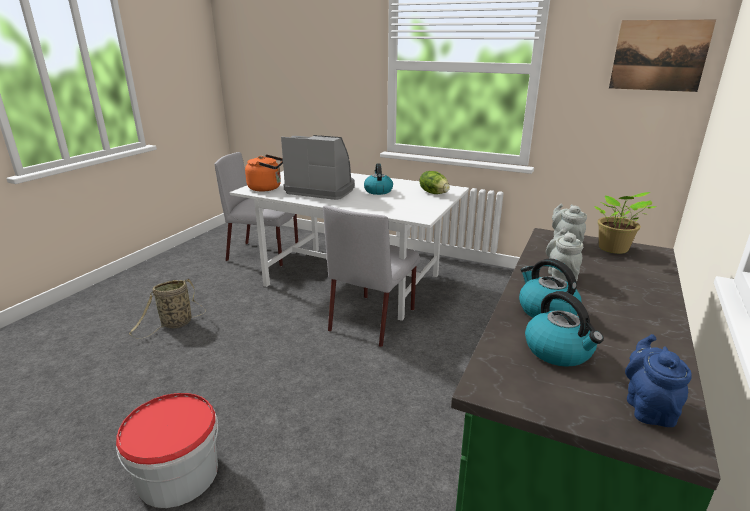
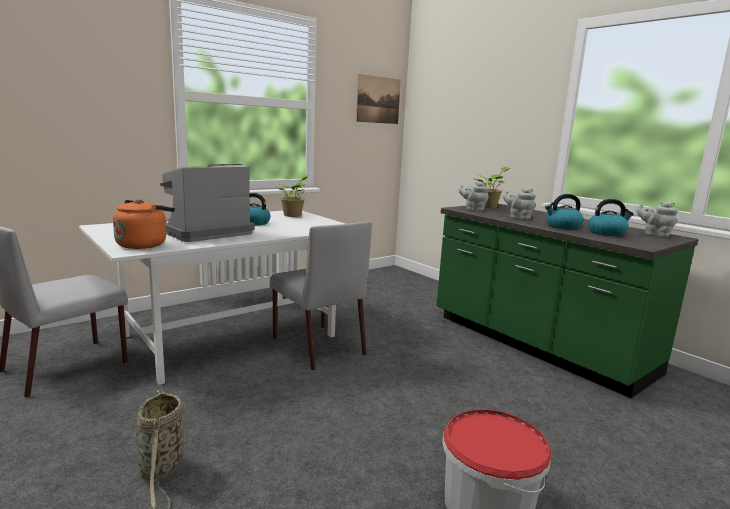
camera: 65 degrees left, 10 degrees down
(434, 193) = (293, 215): lettuce -> potted plant
(648, 407) = (654, 234): blue teapot -> grey teapot

